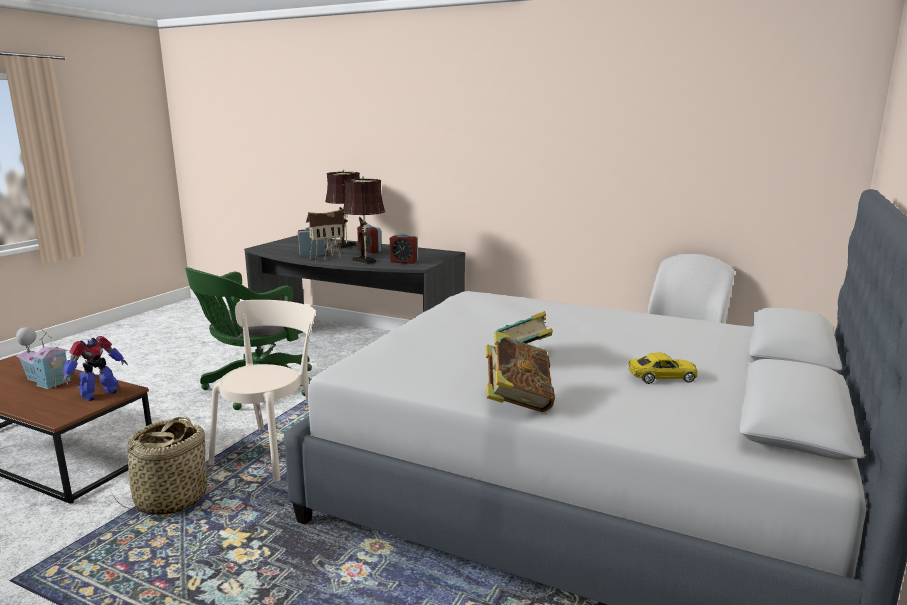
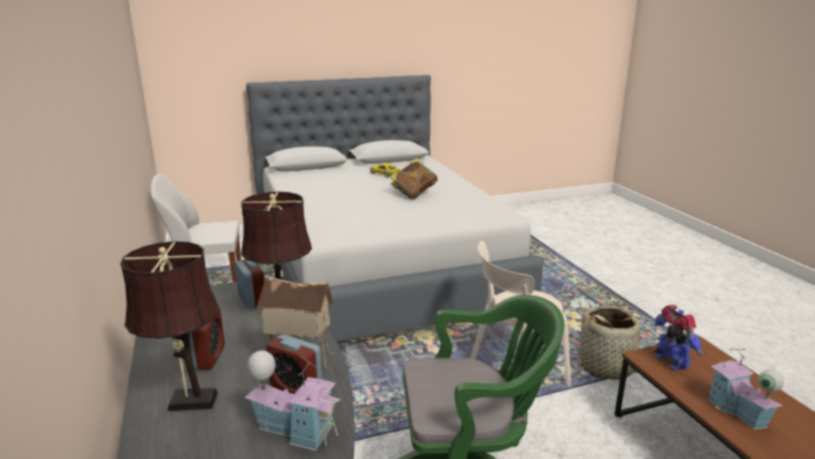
camera: 135 degrees left, 5 degrees up
(98, 394) = (670, 362): toy robot -> toy robot turned 75 degrees clockwise
(290, 251) = (296, 430): none -> toy house
(517, 401) = (459, 184): book -> none

